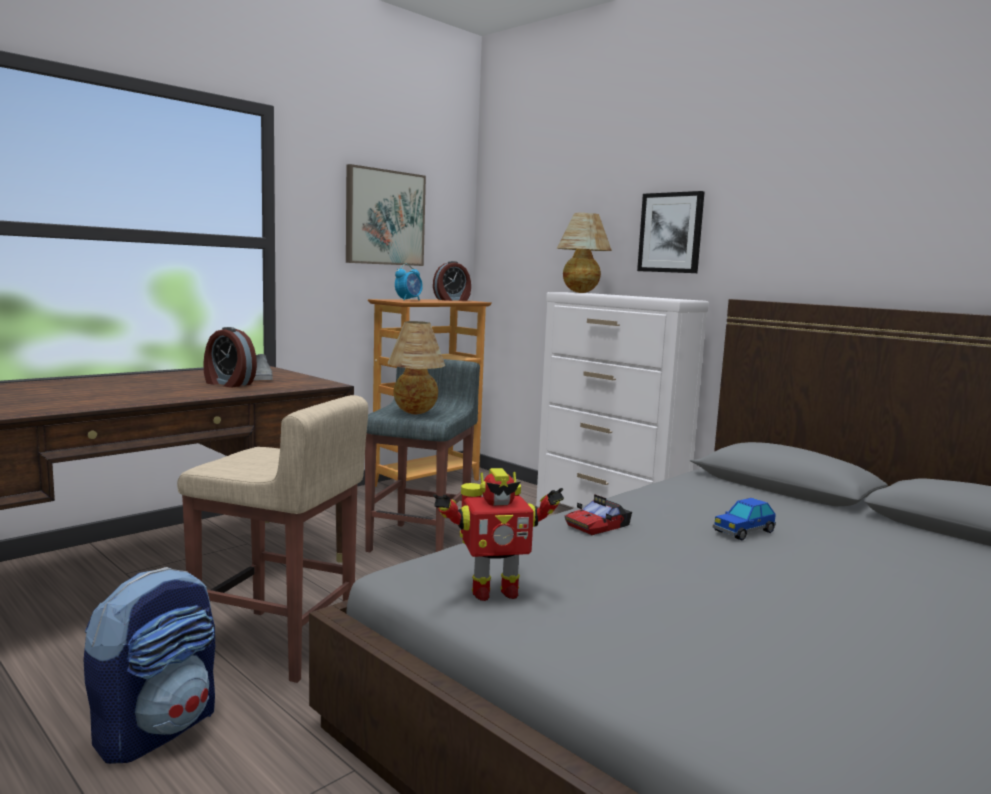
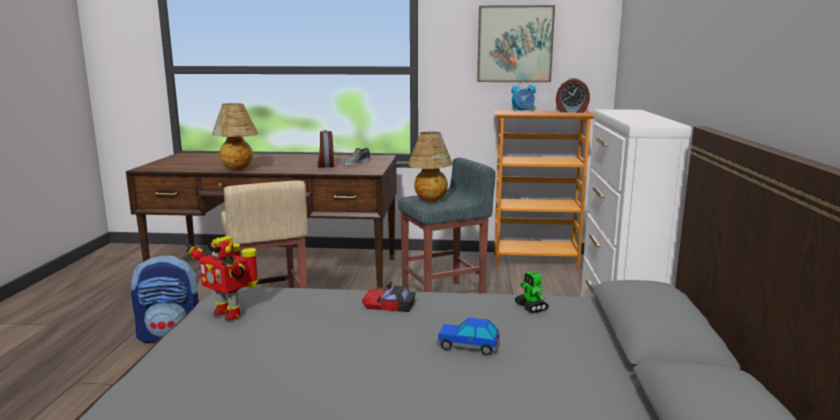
camera: 50 degrees right, 5 degrees up
(581, 293) = (623, 111): table lamp -> table lamp (238, 170)
(671, 232) = (688, 51): picture -> none
(684, 492) = (531, 307): none -> toy robot

